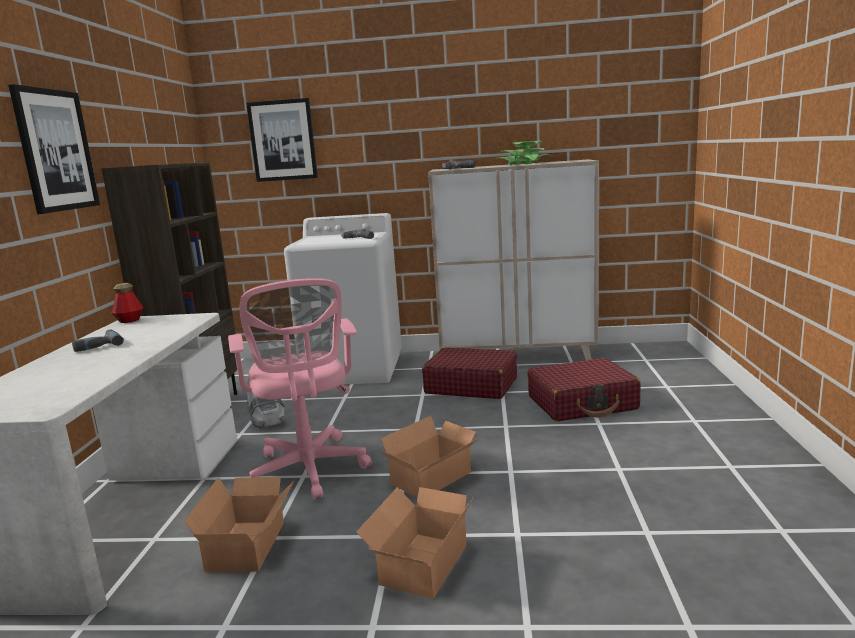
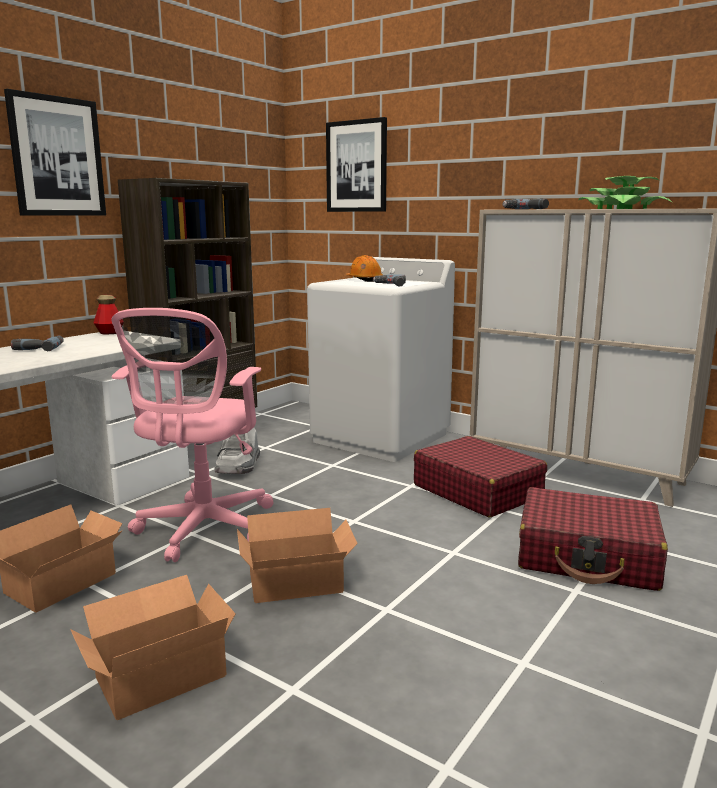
camera: 30 degrees right, 0 degrees up
(323, 238) = (364, 280): none -> orange hard hat

